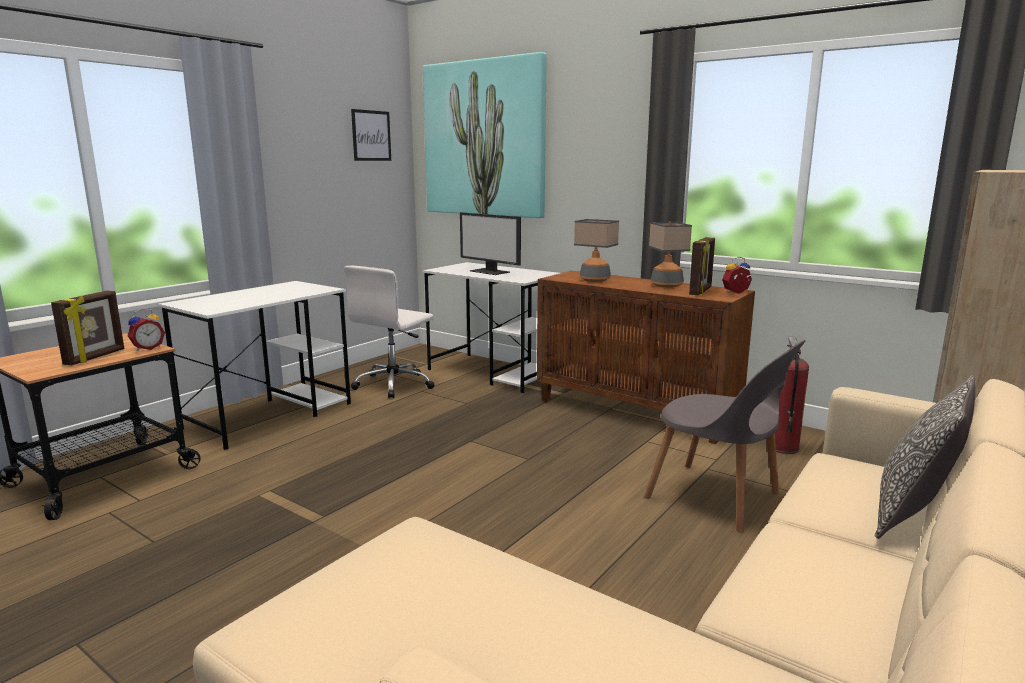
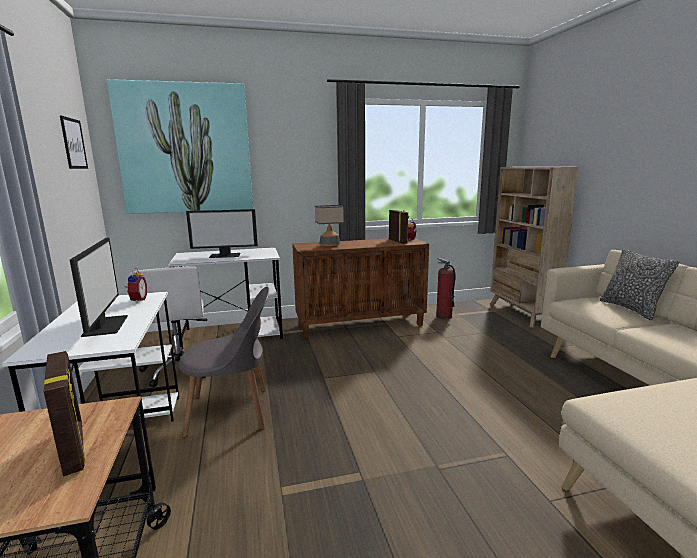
camera: 50 degrees left, 0 degrees up
(147, 348) = (106, 410): alarm clock -> alarm clock (137, 300)
(243, 299) = (104, 325): none -> monitor
(666, 285) = (372, 241): table lamp -> none
(718, 498) = (475, 347): grey chair -> grey chair (232, 411)

